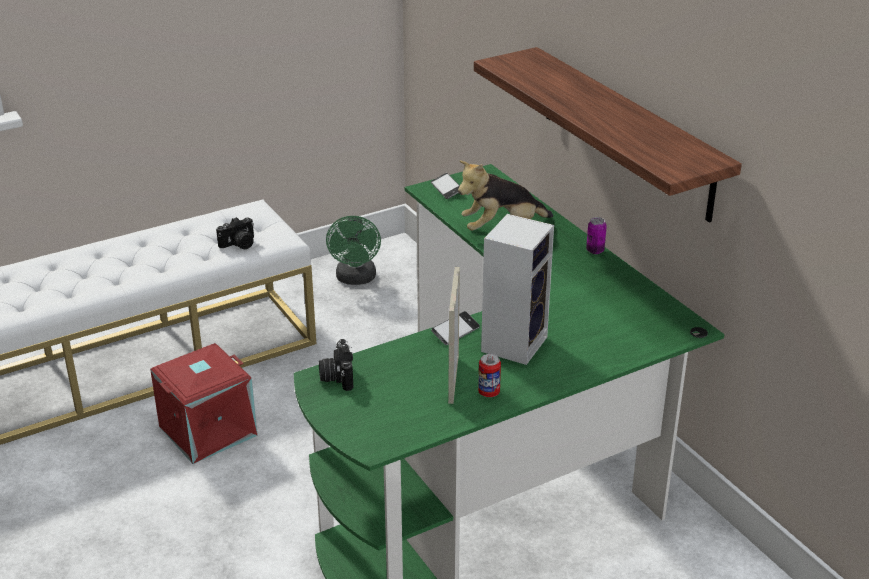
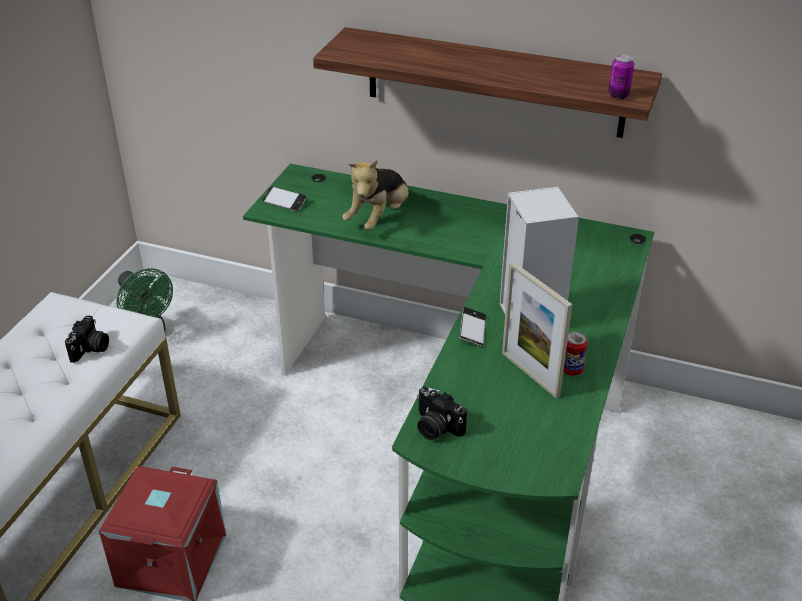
camera: 40 degrees left, 5 degrees up
(595, 250) = (477, 205): can -> can (618, 95)

